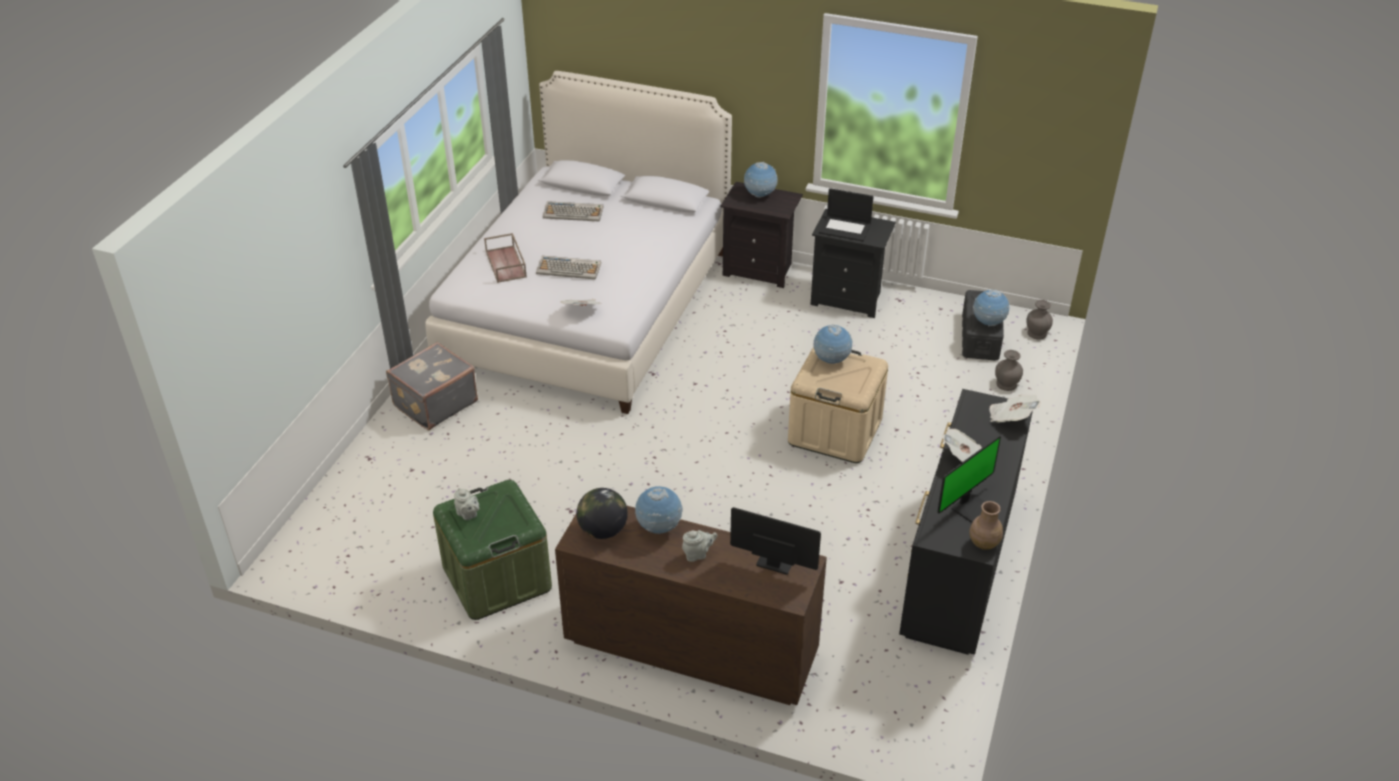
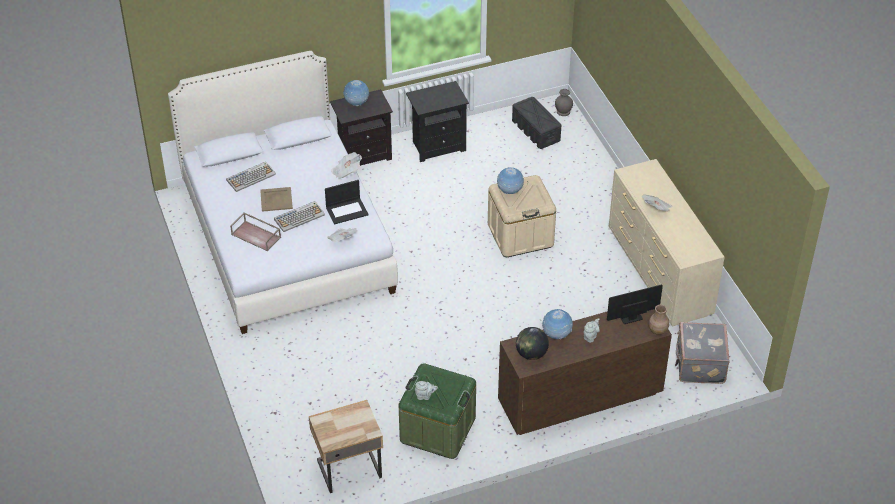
camera: 40 degrees left, 5 degrees up
(362, 557) = (348, 468): none -> beige nightstand
(434, 403) = (270, 356): grey suitcase -> grey suitcase (699, 365)
(569, 242) = (276, 199): none -> beige tray
(845, 228) = (433, 100): laptop -> laptop (347, 211)
(957, 567) = (659, 274): black dresser -> beige dresser
(972, 508) = (686, 233): monitor -> none
(984, 543) = (709, 248): brown vase -> brown vase (657, 330)
(988, 323) = (546, 120): globe -> none
(1007, 384) = (579, 153): grey vase -> none
(1010, 418) = (653, 173): newspaper -> newspaper (346, 171)

